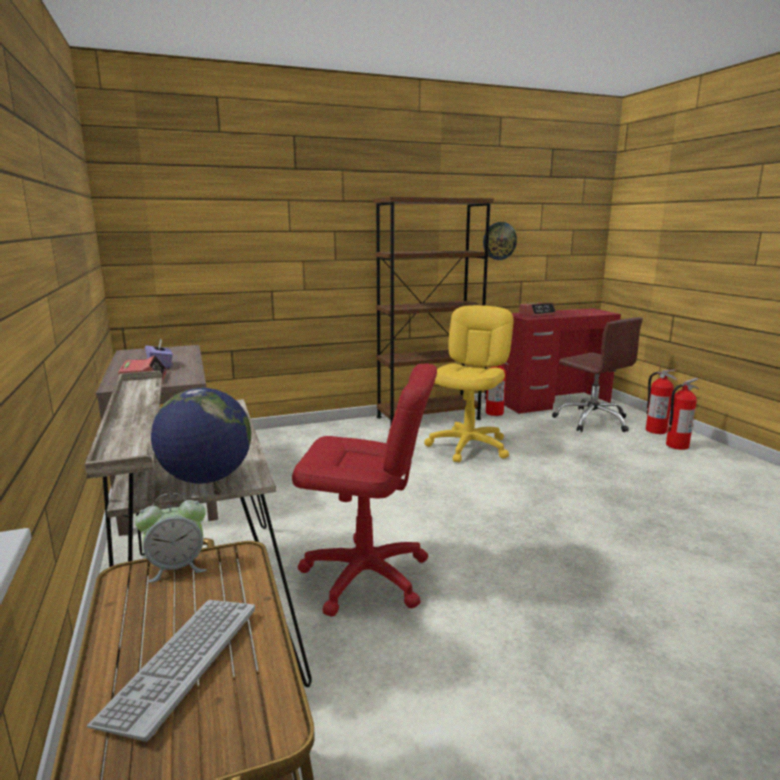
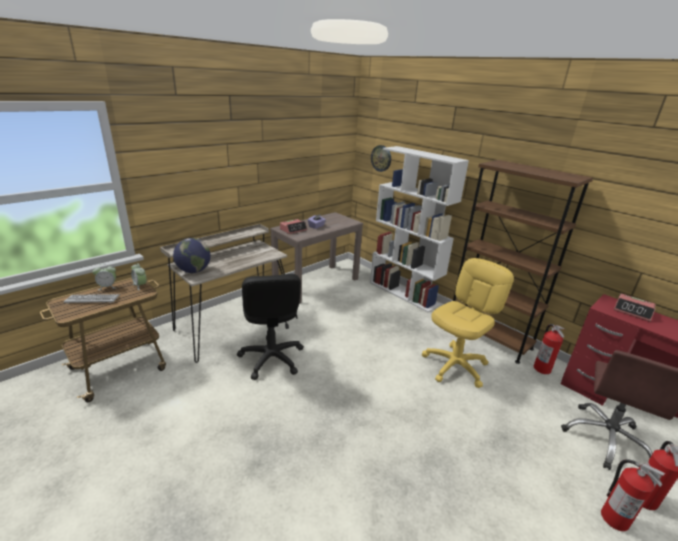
camera: 65 degrees right, 10 degrees up
(114, 631) = (107, 287): none -> alarm clock
(291, 433) = (404, 293): none -> white bookcase
(365, 576) = (271, 358): red office chair -> black office chair
(468, 447) = (455, 366): yellow office chair -> yellow office chair turned 45 degrees counterclockwise
(499, 241) = (621, 224): wall clock -> wall clock (381, 158)

